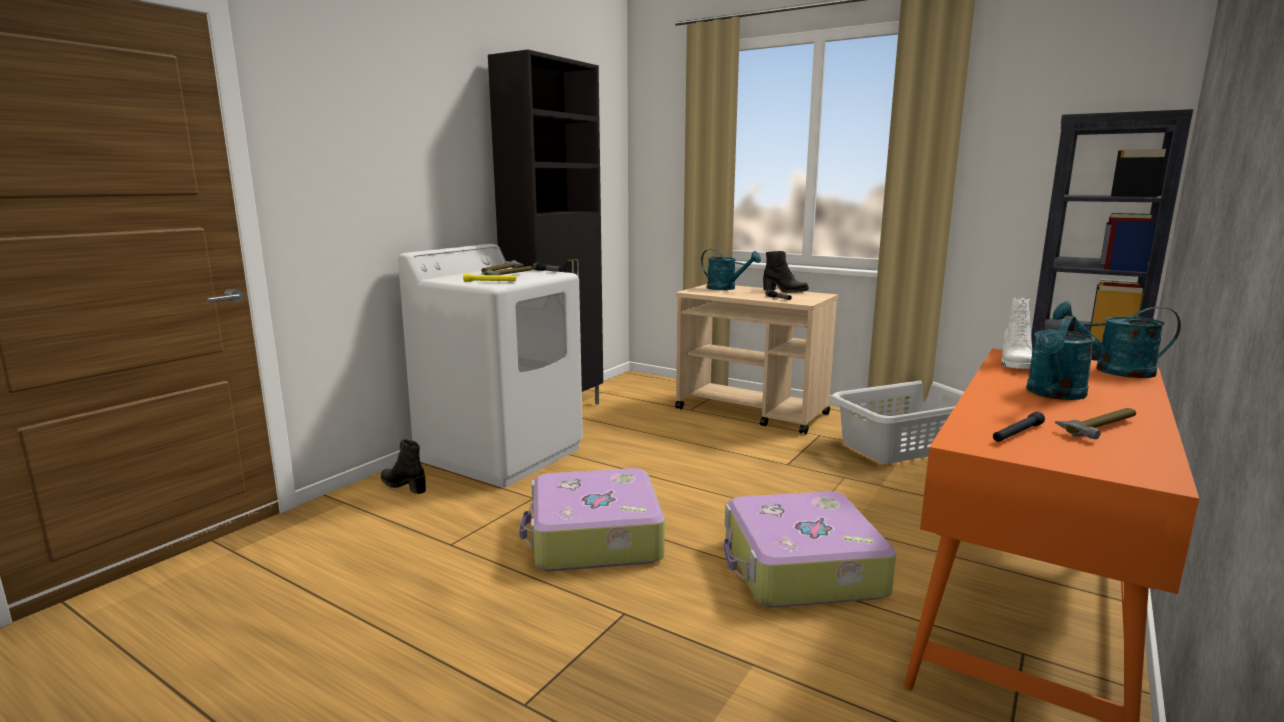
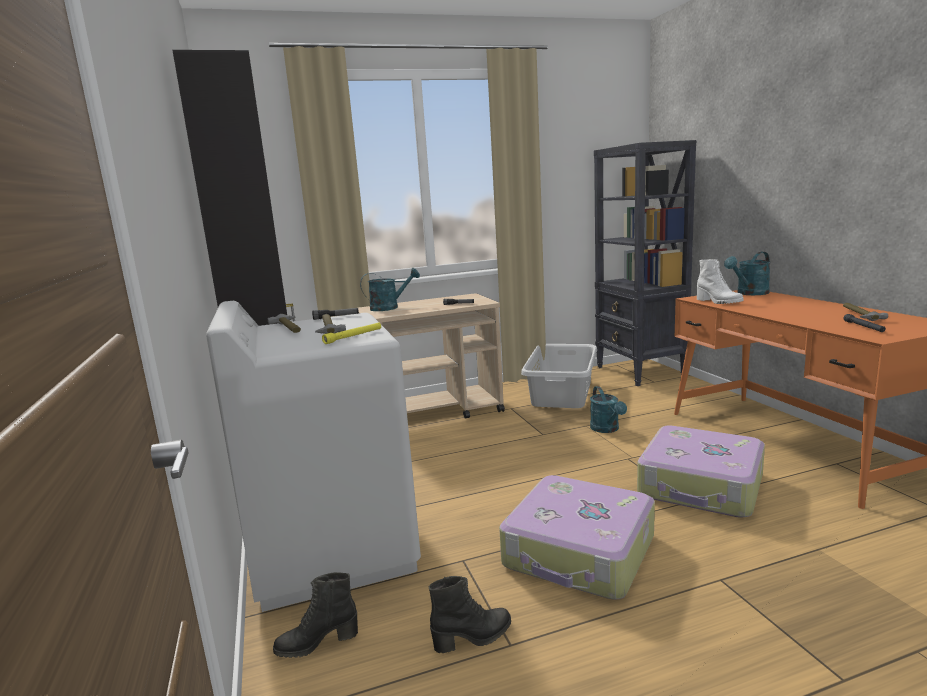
camera: 50 degrees left, 0 degrees up
(785, 291) = (438, 299): black boot -> black boot (473, 637)
(1054, 394) = (789, 309): turquoise watering can -> turquoise watering can (607, 429)

